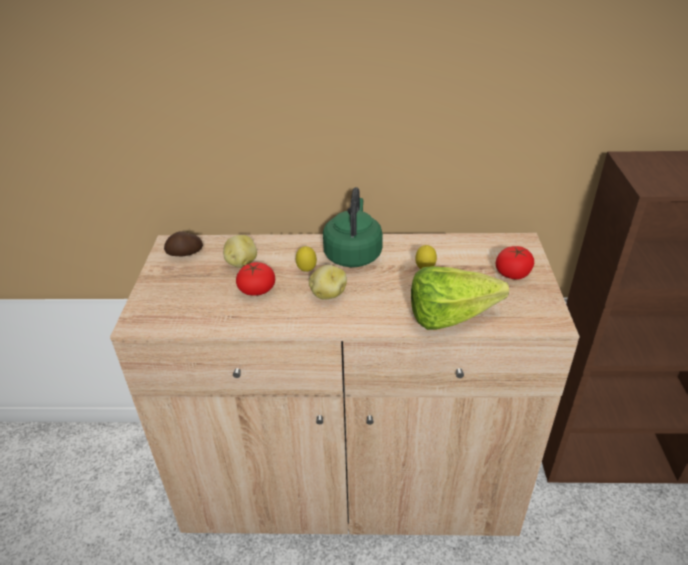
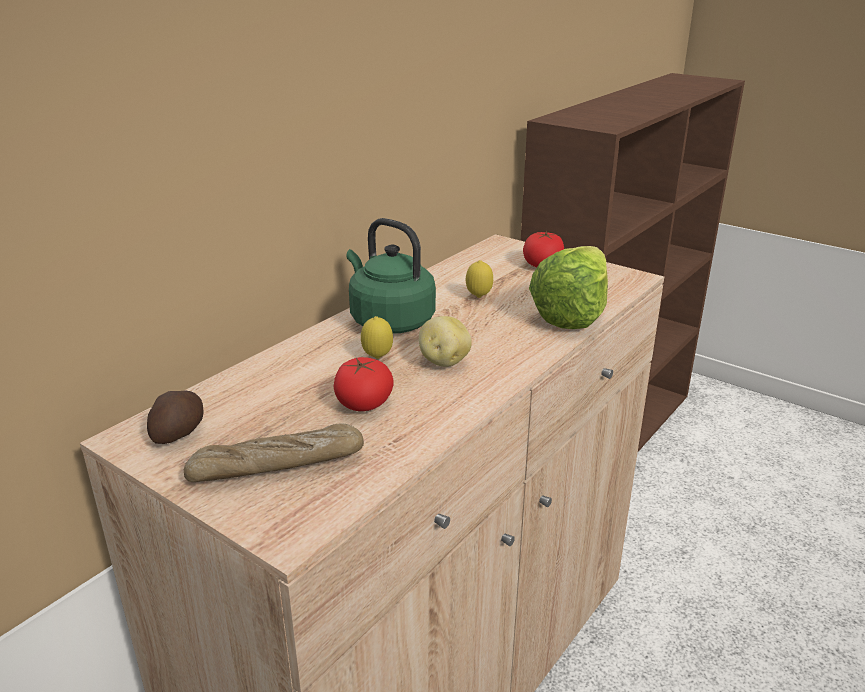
camera: 55 degrees left, 10 degrees down
(180, 293) = (277, 467): none -> bread
(241, 263) = (284, 395): potato -> none

